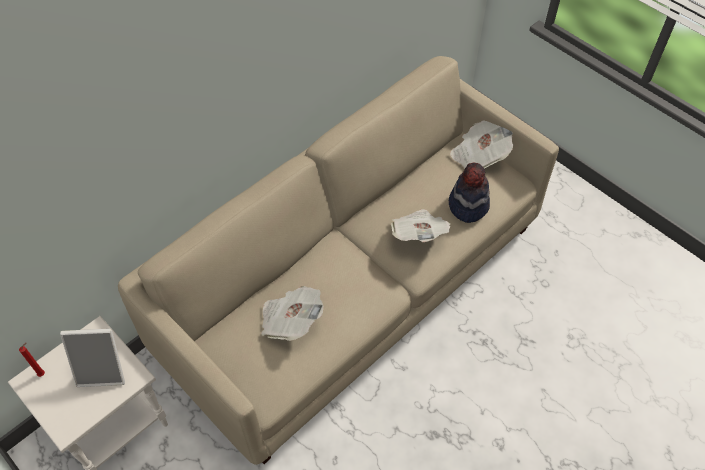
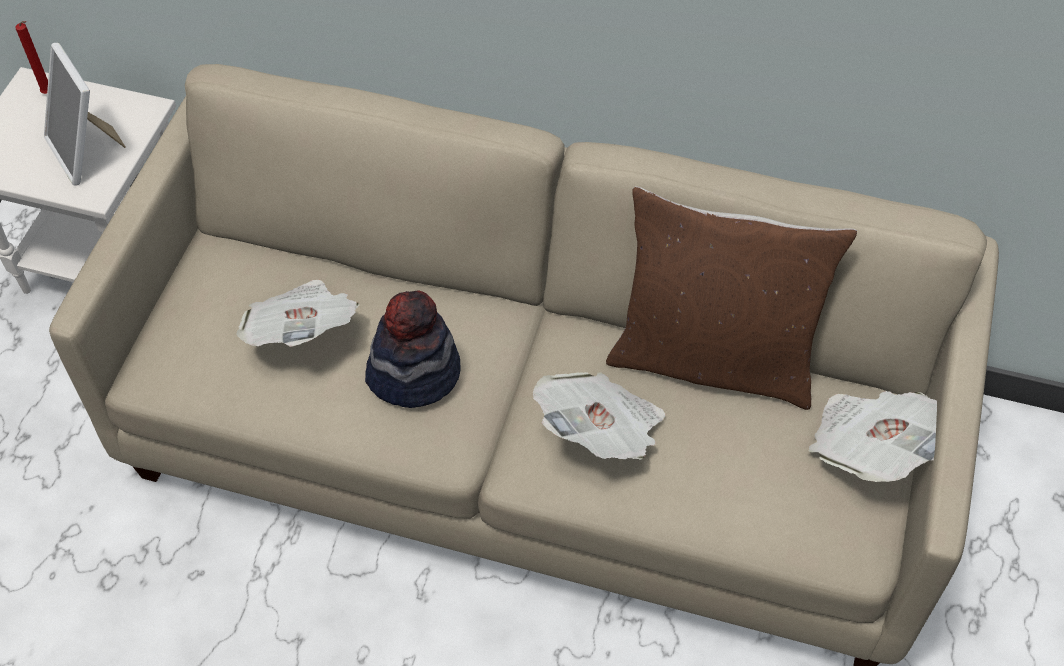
camera: 60 degrees right, 0 degrees up
(406, 181) = (713, 358): none -> brown pillow
(468, 205) = (728, 482): hat -> hat (414, 373)

